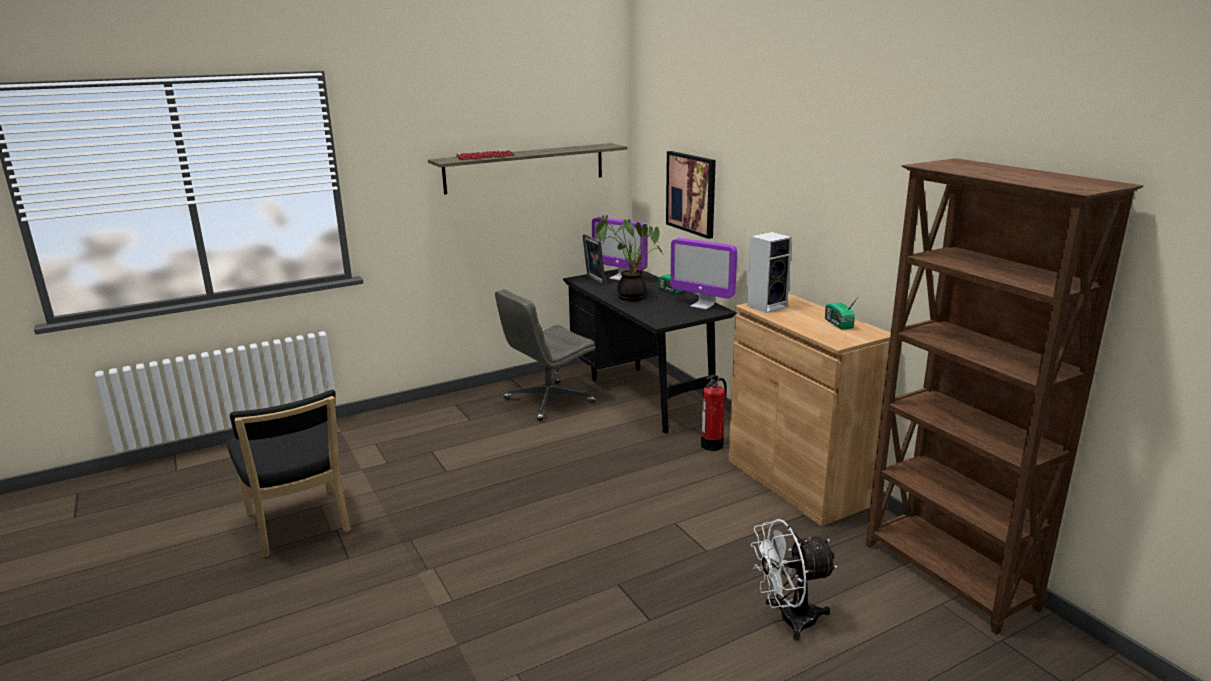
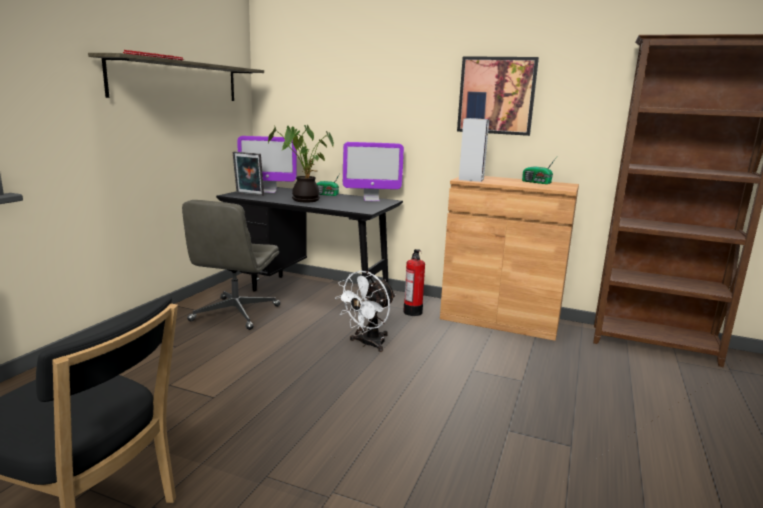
camera: 40 degrees left, 5 degrees down
(691, 193) = (338, 108): picture -> picture (496, 95)
(788, 620) = (637, 404): white fan -> white fan (367, 344)

